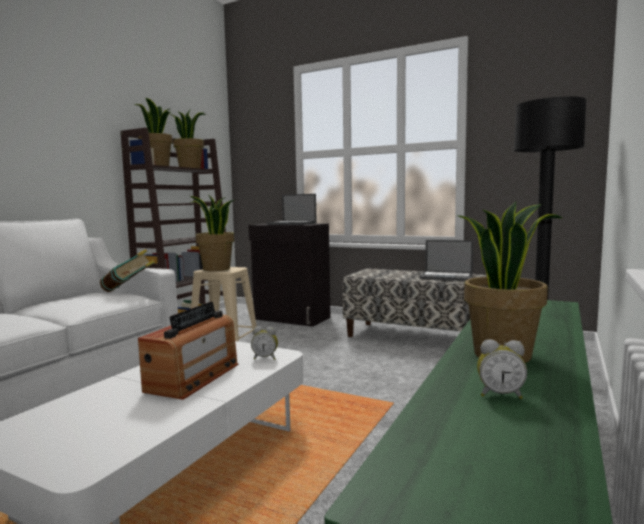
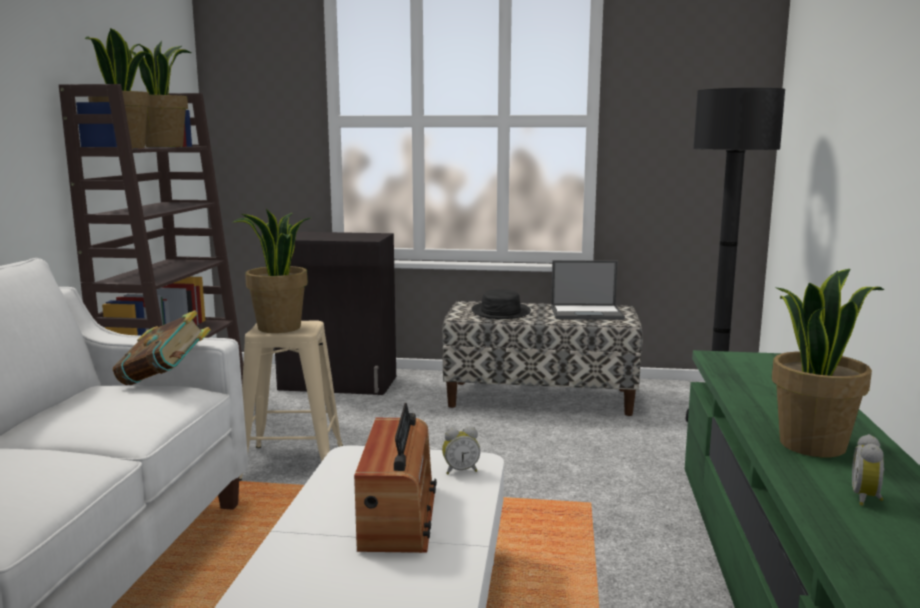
camera: 20 degrees left, 5 degrees up
(292, 224) = (337, 235): laptop -> none
(386, 274) = (500, 312): none -> black hat
(500, 394) = (867, 498): alarm clock -> alarm clock turned 120 degrees clockwise

